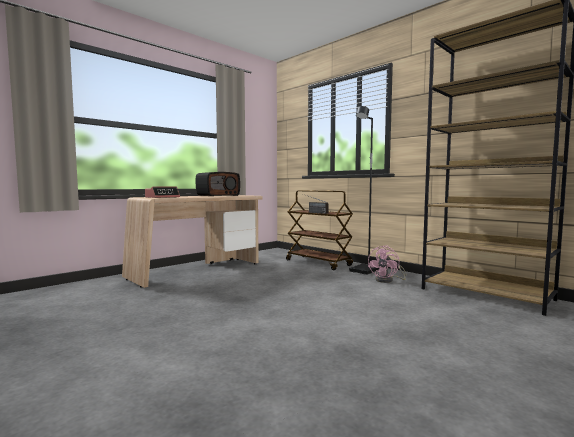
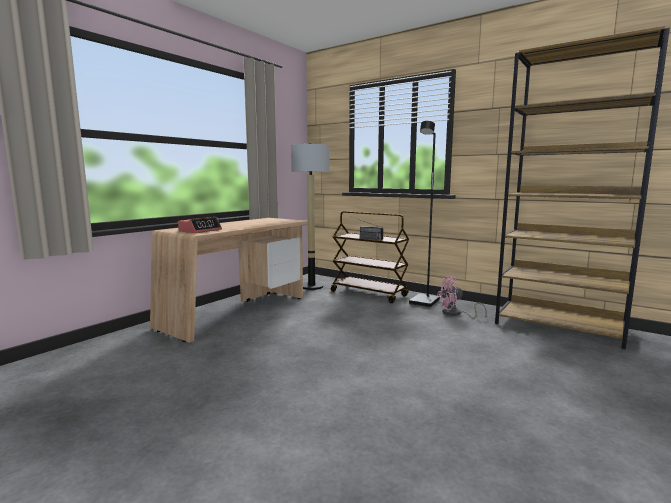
camera: 10 degrees left, 5 degrees up
(218, 195) = (254, 221): radio -> none
(272, 256) = (312, 286): none -> floor lamp
(387, 280) = (455, 314): pink fan -> pink fan turned 60 degrees clockwise

